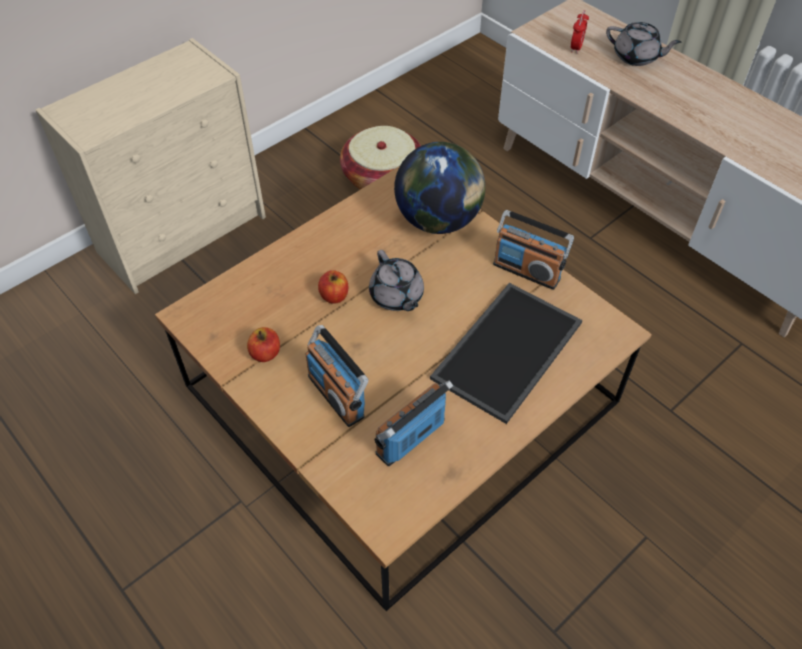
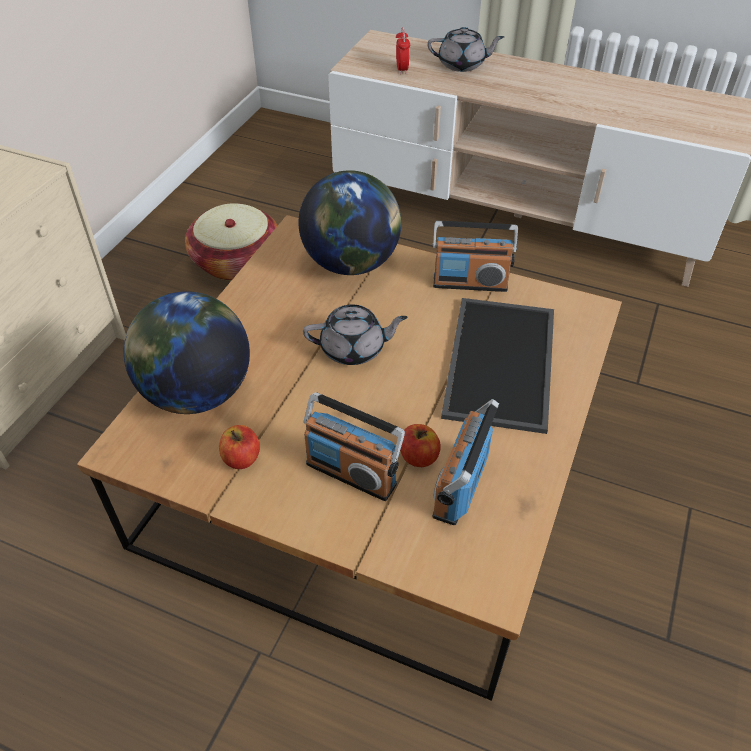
camera: 25 degrees left, 5 degrees down
(261, 290) = (197, 393): none -> globe
(334, 296) = (285, 371): apple -> apple (418, 457)
(396, 296) = (354, 349): grey teapot -> grey teapot turned 45 degrees counterclockwise

